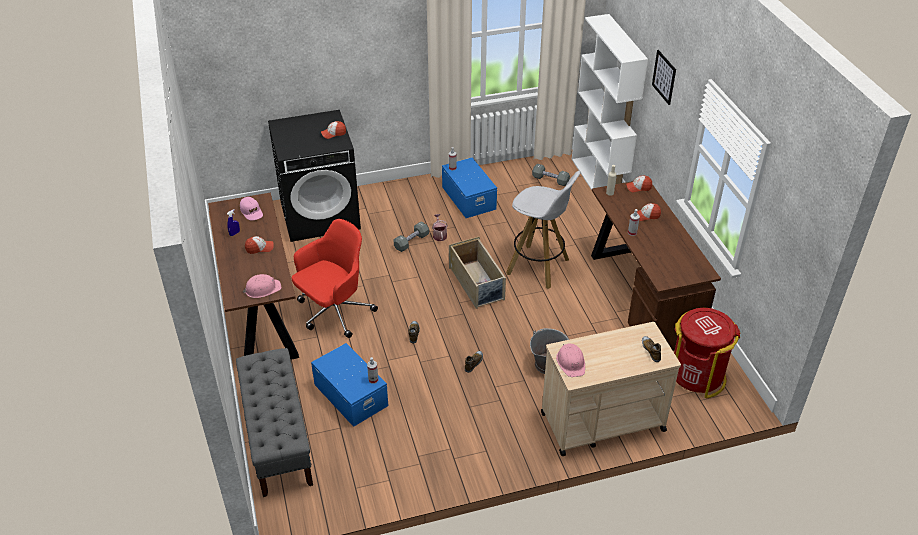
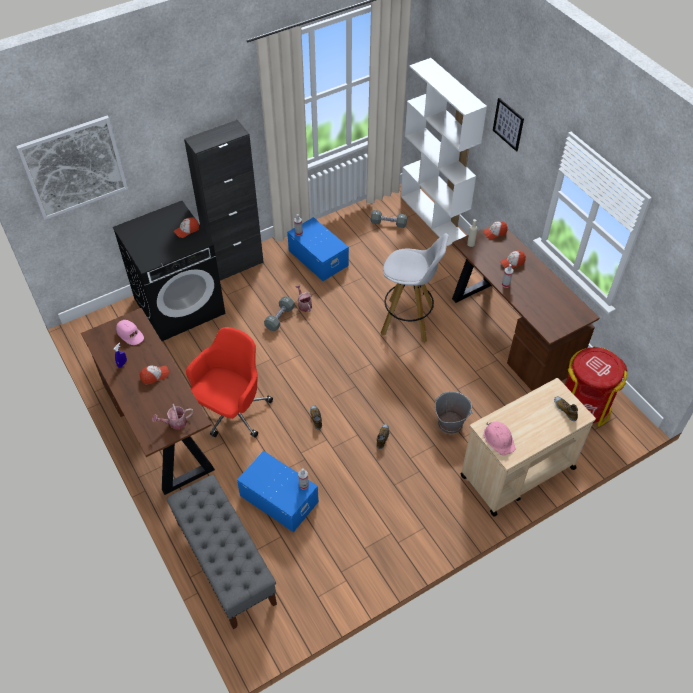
camera: 15 degrees left, 10 degrees up
(238, 51) = (74, 167): none -> picture
(262, 289) = (175, 423): pink hard hat -> watering can
(386, 190) = (235, 265): none -> black cabinet
(477, 284) = (357, 351): beige storage box -> none

